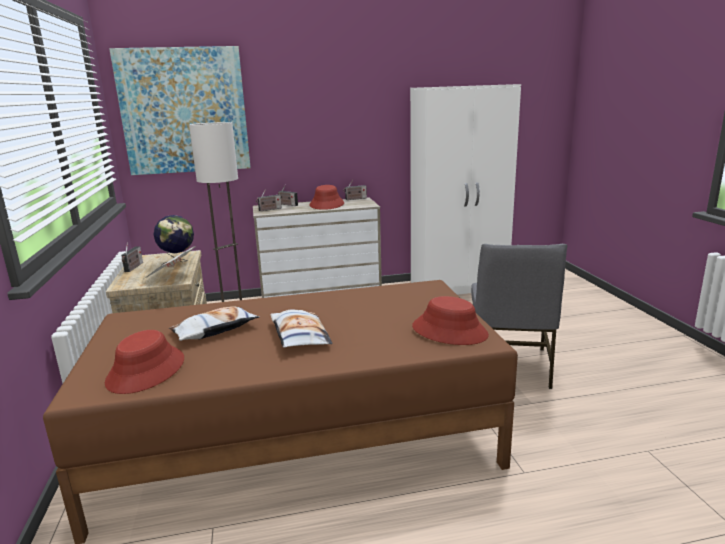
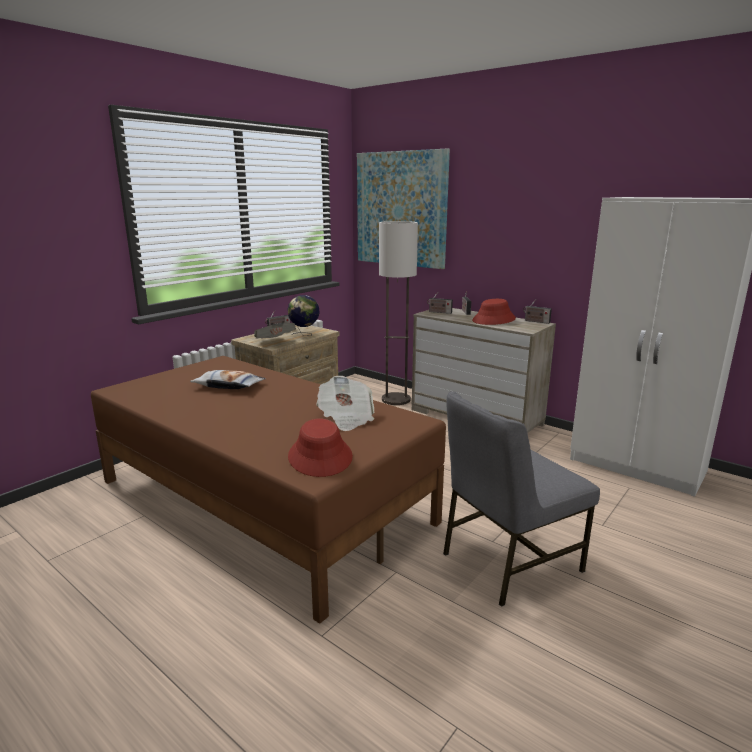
camera: 50 degrees right, 0 degrees up
(146, 371) = (153, 392): red hat -> none
(299, 335) = (247, 410): pillow -> none
(387, 304) = (346, 418): none -> newspaper

